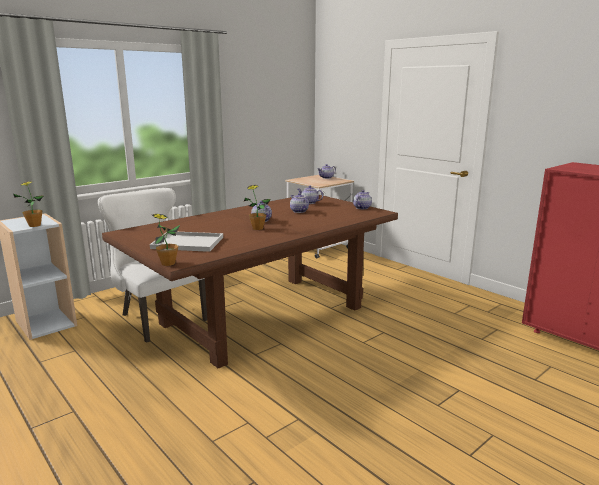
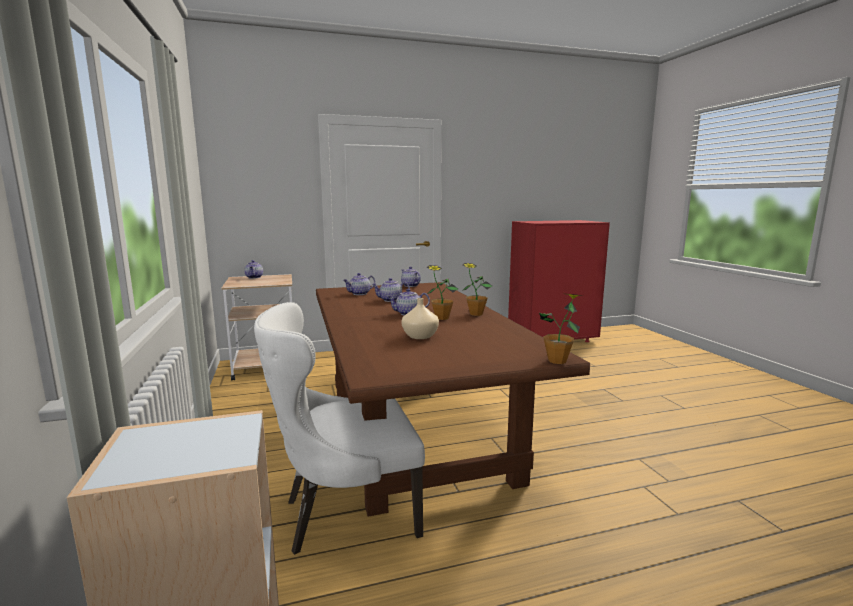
camera: 65 degrees left, 5 degrees down
(35, 225) = (236, 437): potted plant -> potted plant (476, 314)
(186, 243) = (473, 347): white tray -> none
(204, 230) = (420, 336): none -> beige vase

